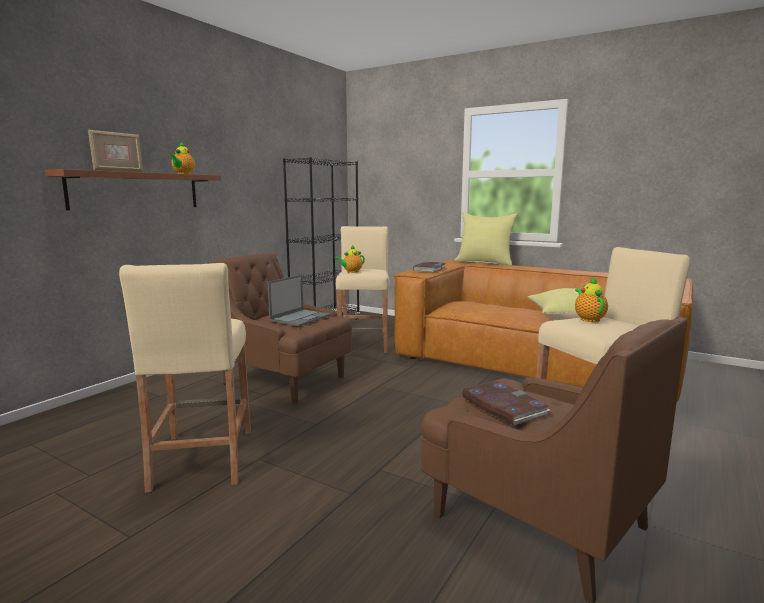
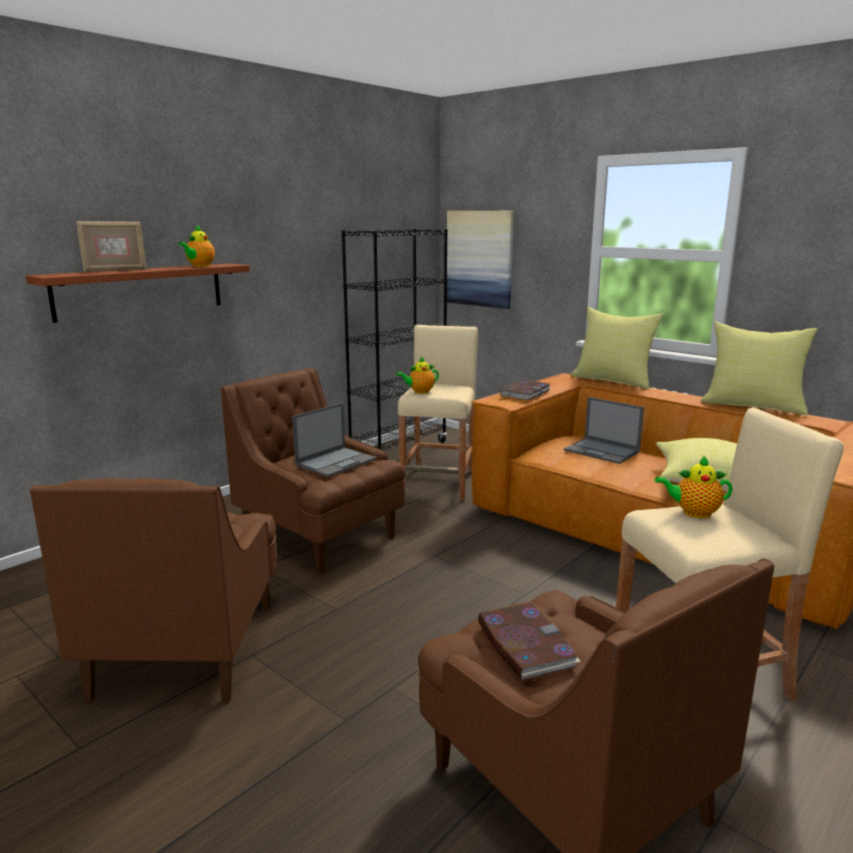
camera: 10 degrees right, 5 degrees up
(202, 458) = (187, 647): beige stool -> brown armchair
(379, 184) = (480, 258): none -> picture
(489, 306) = (602, 451): none -> laptop
(585, 271) = (753, 406): none -> yellow pillow
(588, 319) = (693, 513): teapot -> teapot turned 90 degrees counterclockwise

